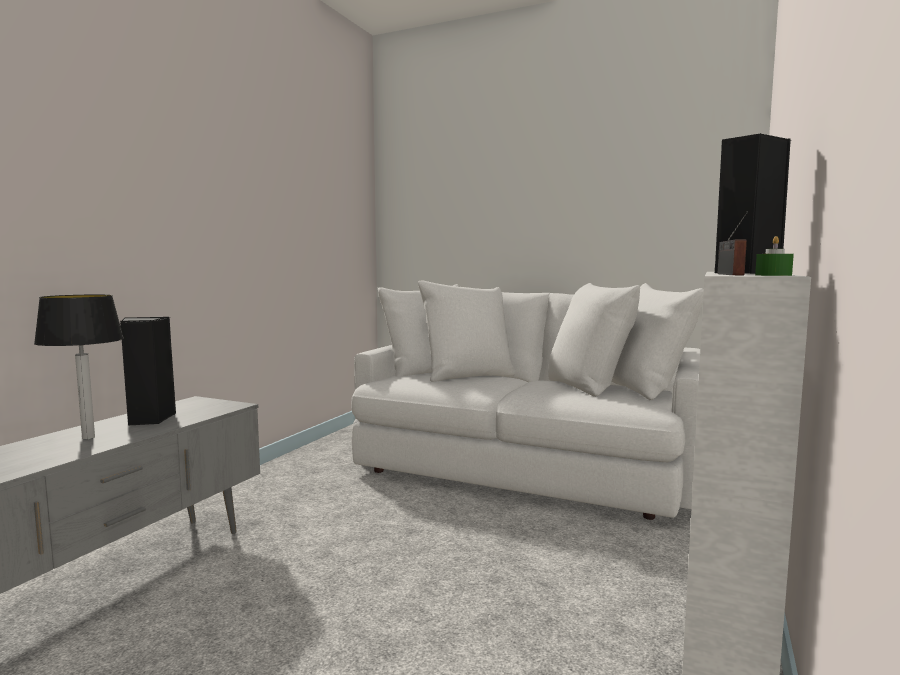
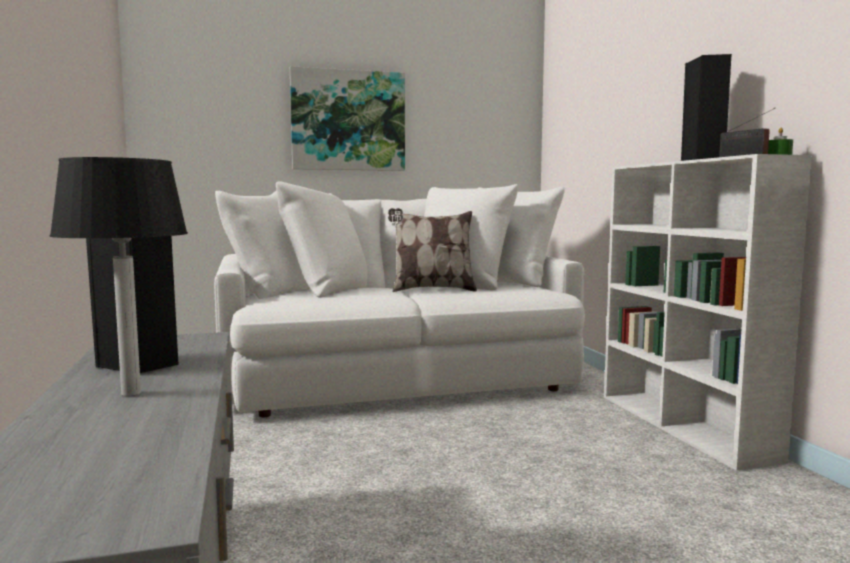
camera: 40 degrees left, 0 degrees up
(538, 218) = (348, 120): none -> picture
(538, 387) = (432, 290): none -> pillow

